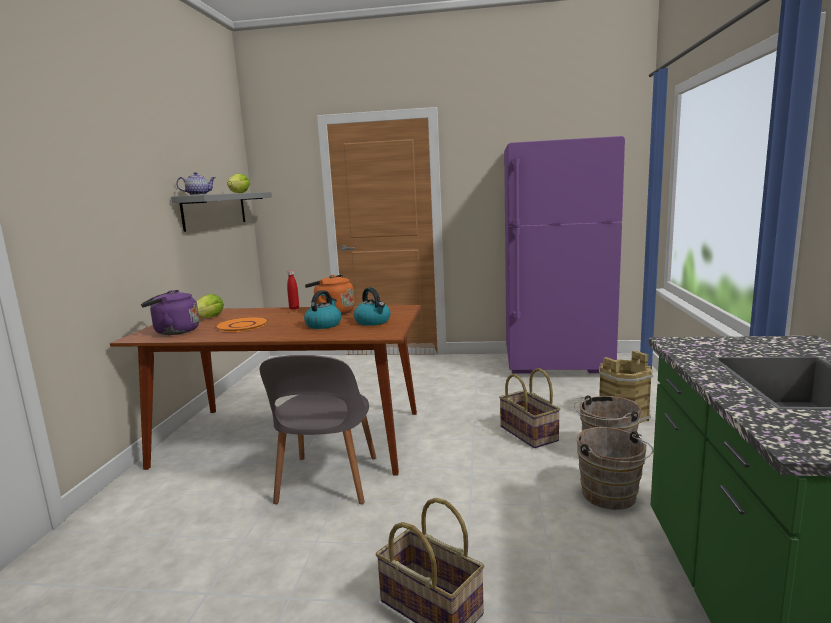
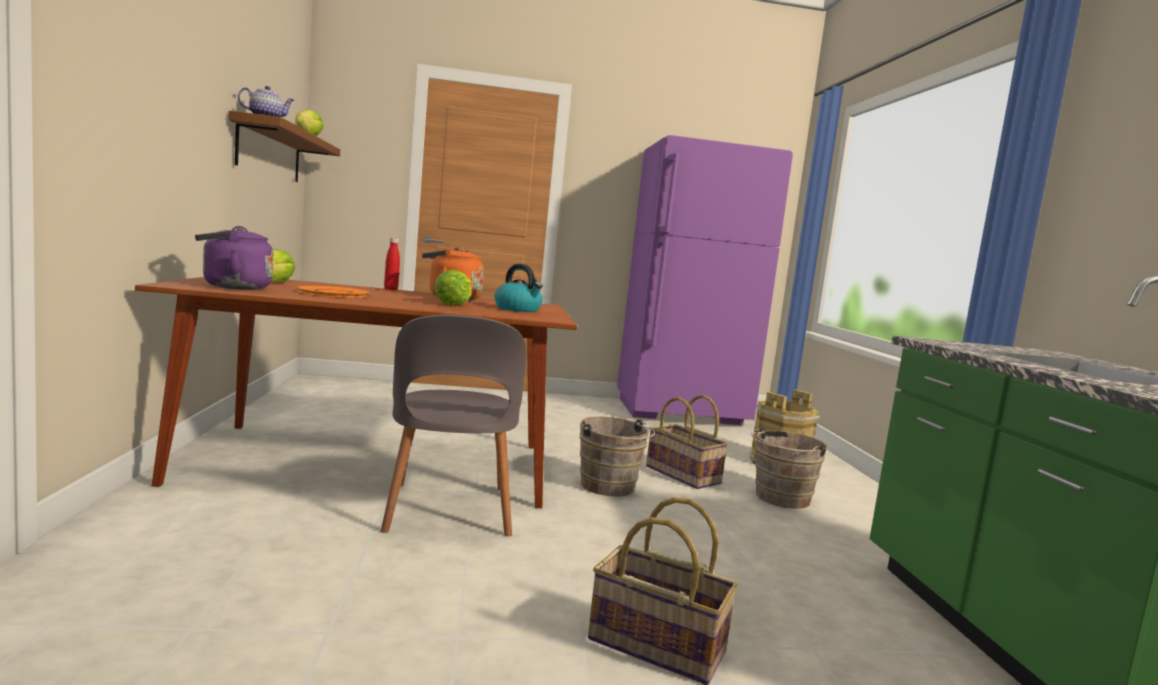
camera: 15 degrees left, 5 degrees down
(215, 210) = (270, 152): grey shelf -> brown shelf
(324, 325) = (453, 304): kettle -> lettuce
(611, 497) = (808, 538): brown bucket -> brown bucket (610, 488)

